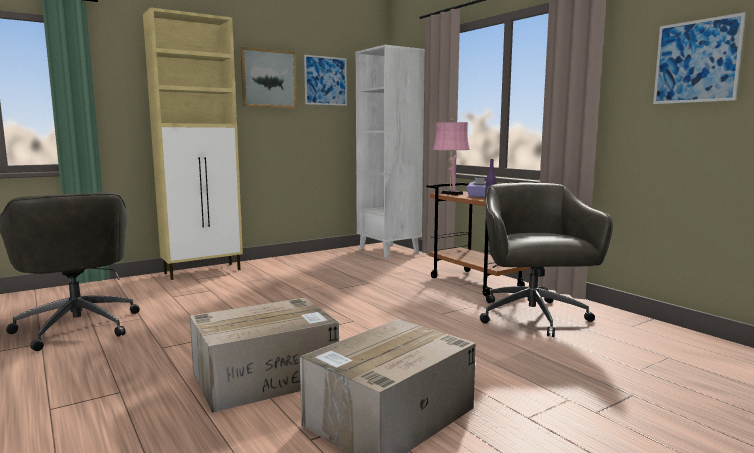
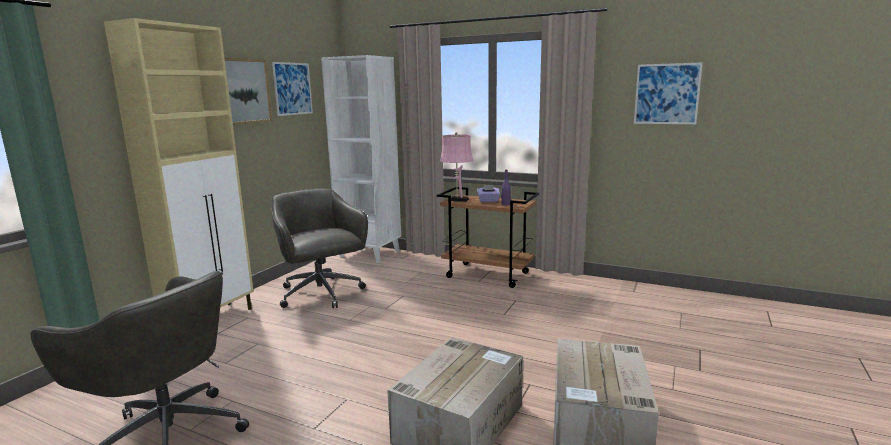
camera: 30 degrees left, 5 degrees up
(533, 317) = (568, 300): grey office chair -> grey office chair (321, 294)

